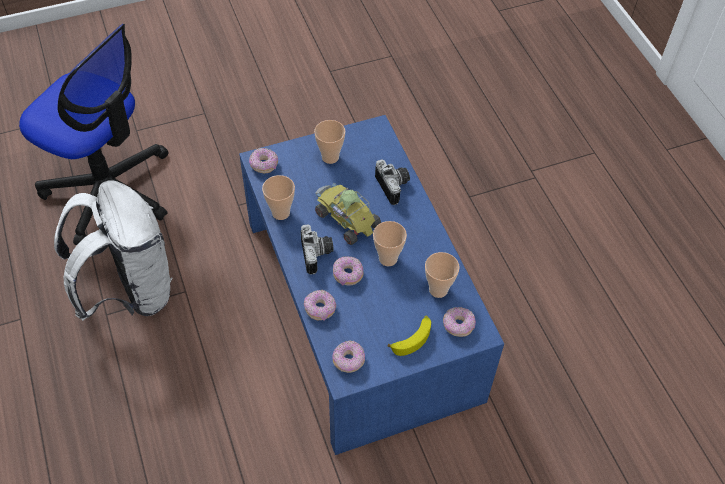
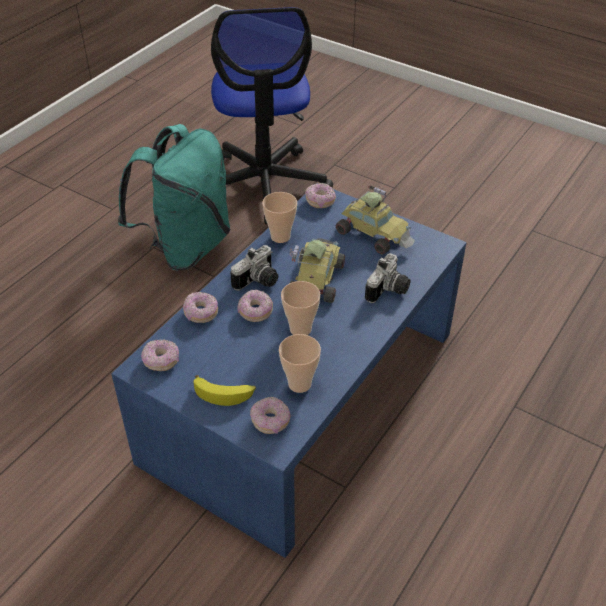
camera: 55 degrees right, 10 degrees down
(130, 291) = (186, 247): white backpack -> turquoise backpack
(330, 157) = (374, 233): cup -> toy car

